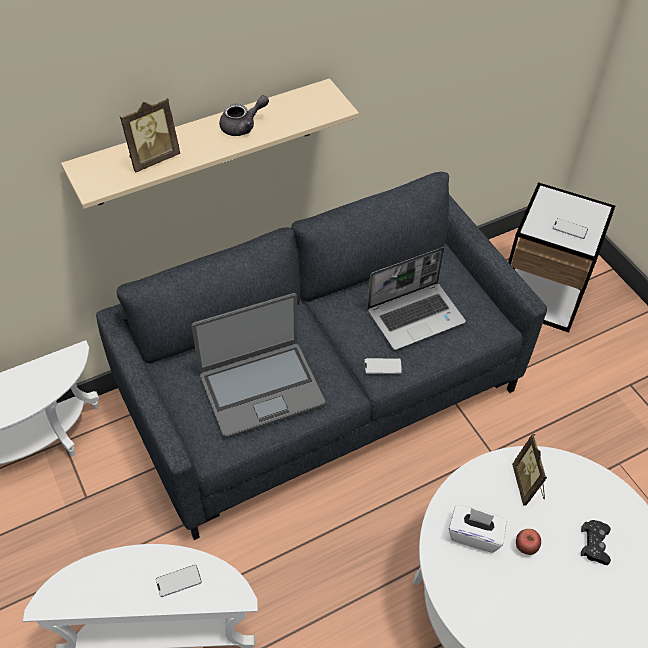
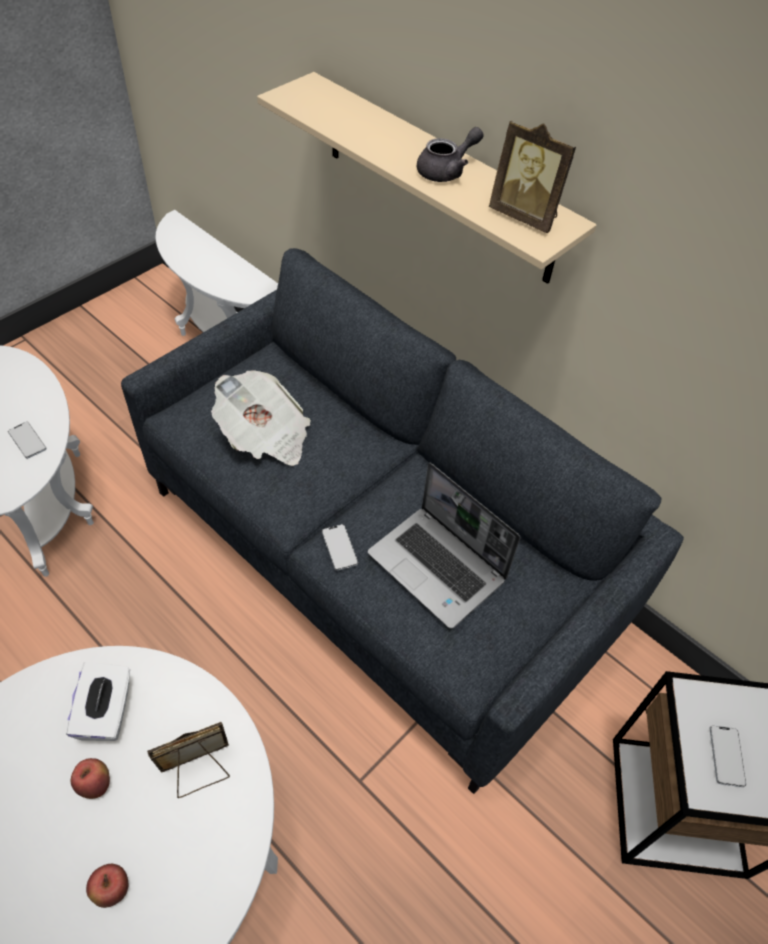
camera: 70 degrees right, 0 degrees up
(152, 158) = (350, 121): picture frame -> picture frame (525, 216)
(243, 126) = (446, 171): grey teapot -> grey teapot turned 75 degrees counterclockwise
(261, 389) = (265, 436): laptop -> newspaper
(594, 544) = (112, 889): black game controller -> apple

